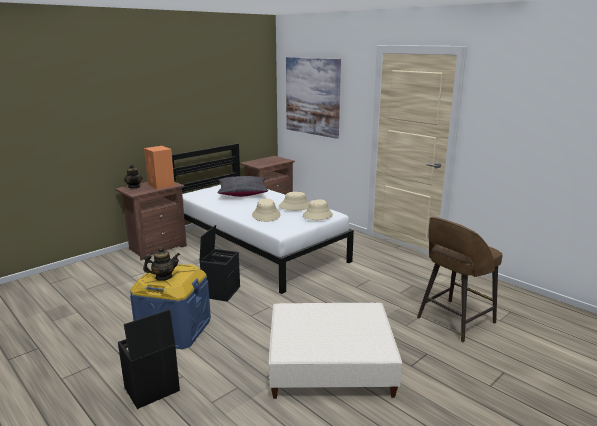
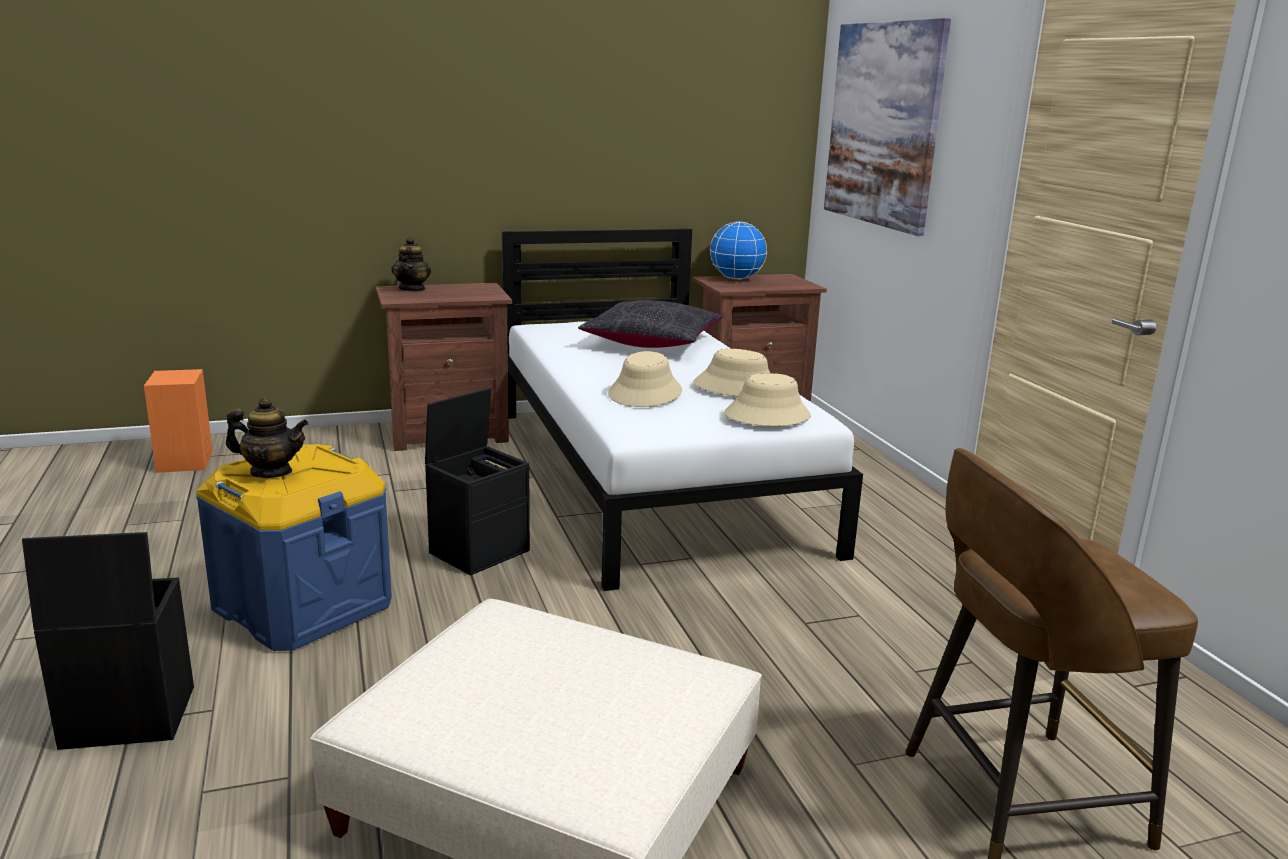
camera: 25 degrees right, 0 degrees up
(161, 185) = (467, 293): orange speaker -> orange speaker (184, 462)
(257, 161) = (736, 279): none -> globe

